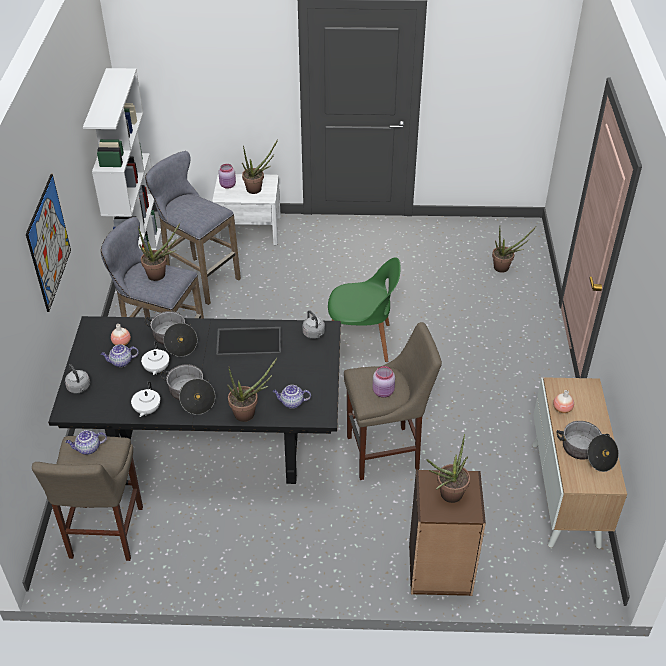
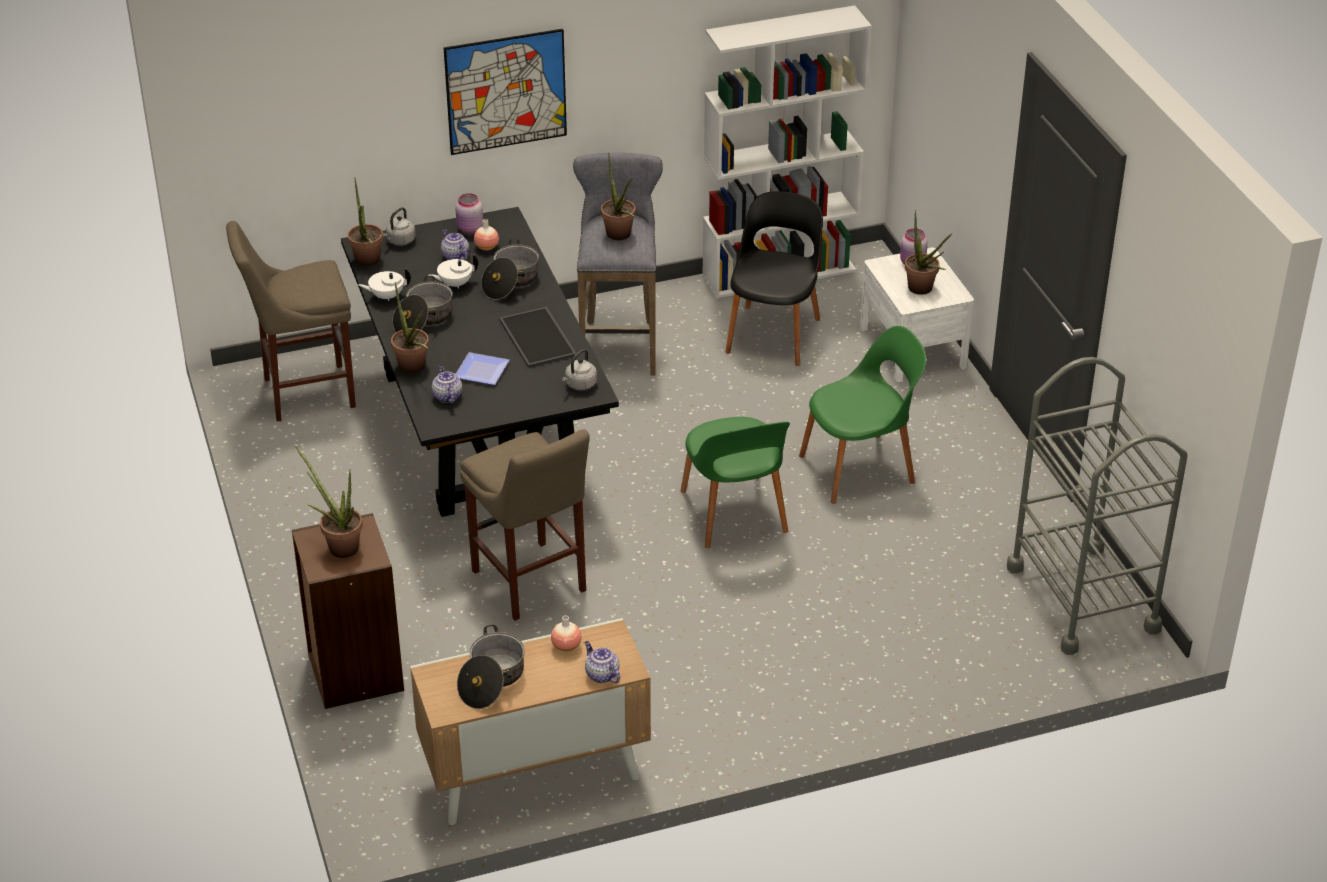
camera: 70 degrees right, 5 degrees down
(88, 448) = (317, 278): teapot -> teapot (601, 674)
(199, 278) = (774, 333): grey stool -> black chair
(273, 378) = (482, 372): none -> plate
(346, 280) = (860, 468): none -> green chair
(383, 392) = (506, 469): pink jar -> pink jar (469, 229)
(488, 235) = (1082, 598): none -> grey cart
(504, 268) = (1006, 632): potted plant -> potted plant (367, 263)

